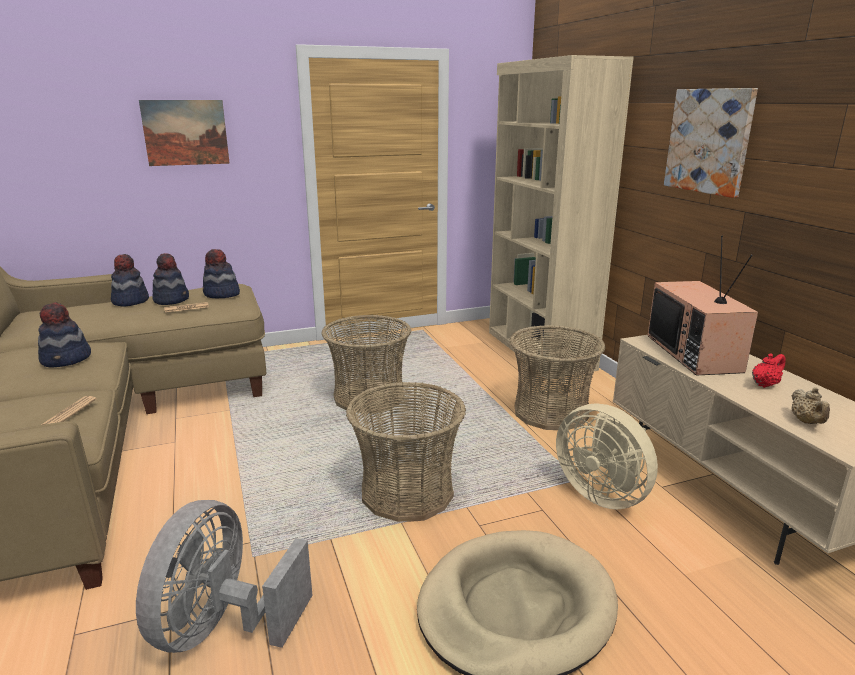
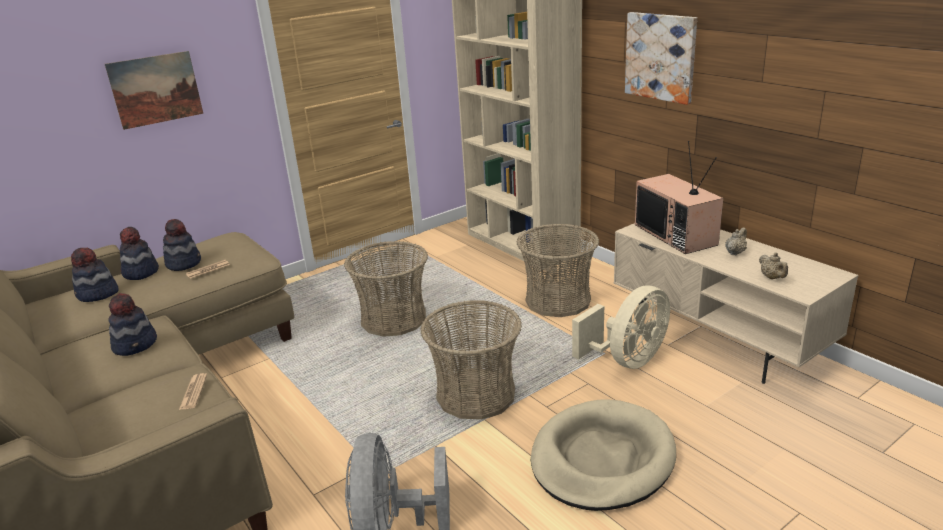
camera: 15 degrees left, 5 degrees up
(221, 294) = (230, 248): hat -> hat (97, 294)
(603, 493) = (627, 360): beige fan -> beige fan turned 75 degrees counterclockwise
(765, 384) = (735, 252): red teapot -> beige teapot

